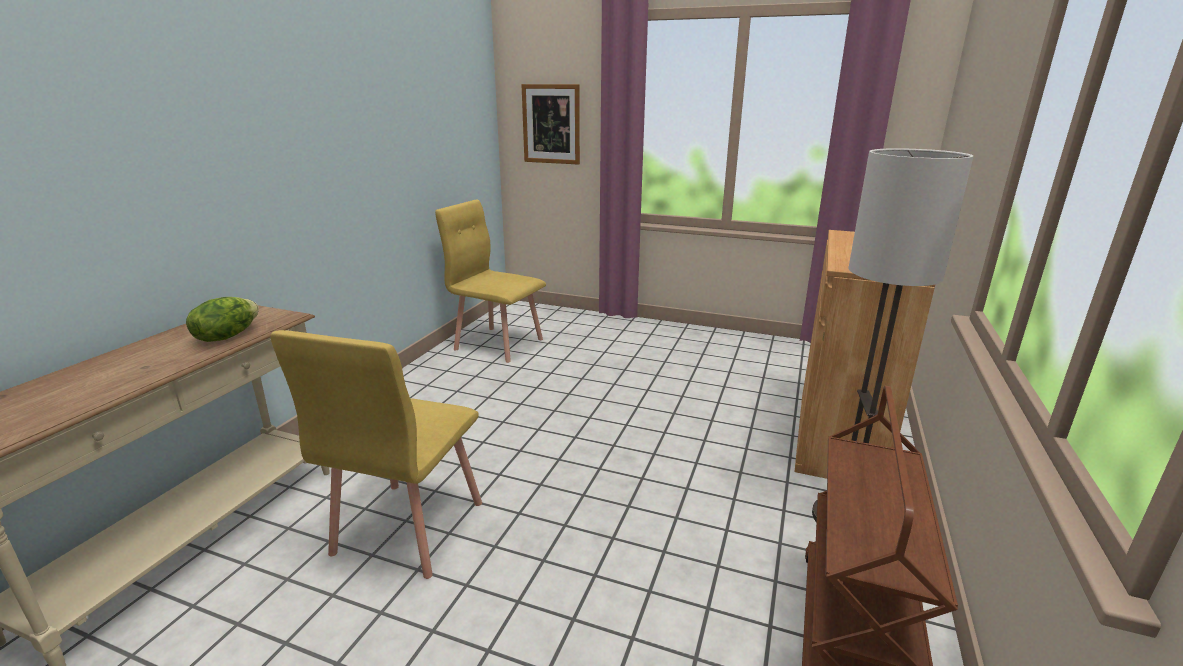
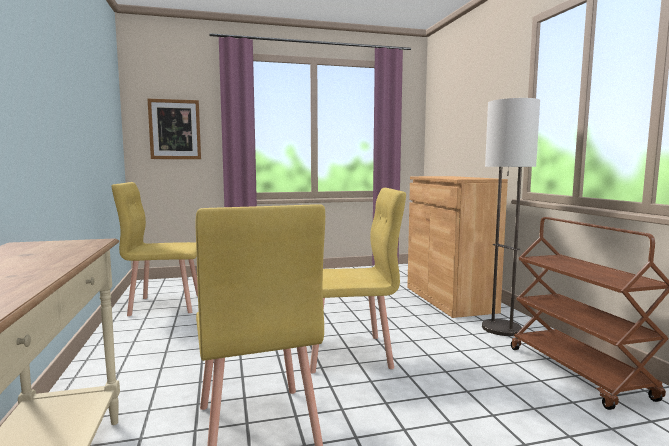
camera: 35 degrees left, 15 degrees down
(227, 336) = (60, 253): lettuce -> none
(588, 477) = (348, 353): none -> yellow chair

